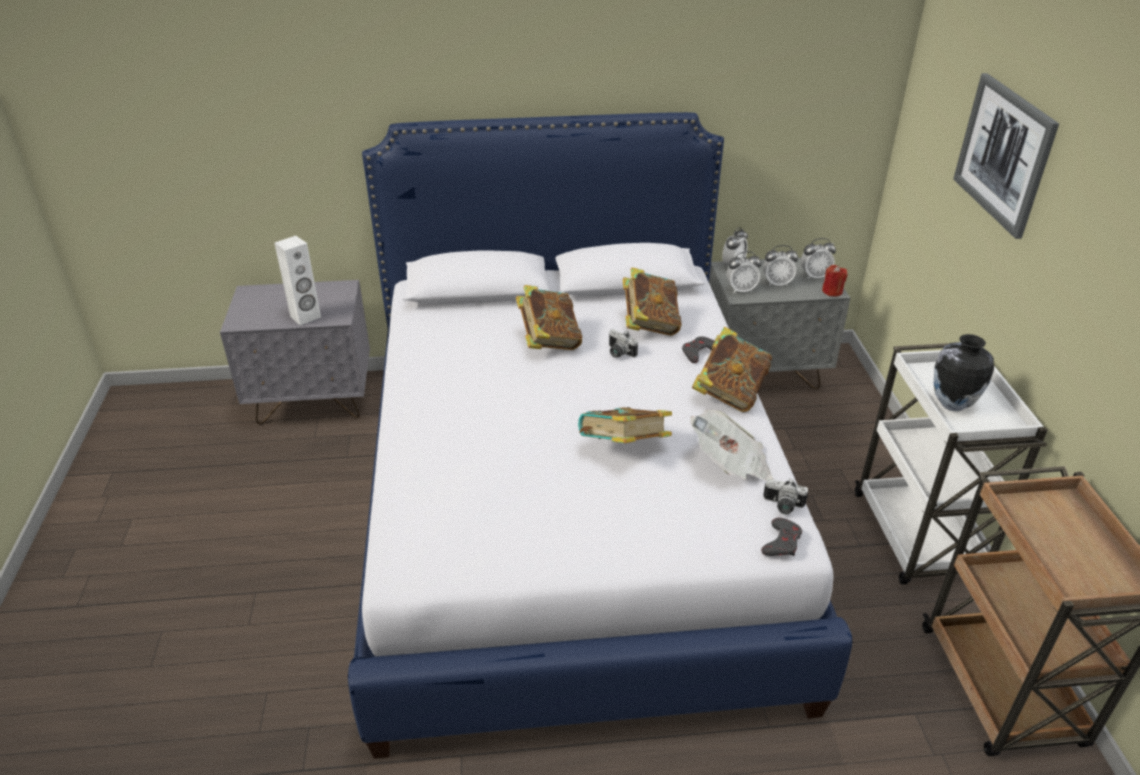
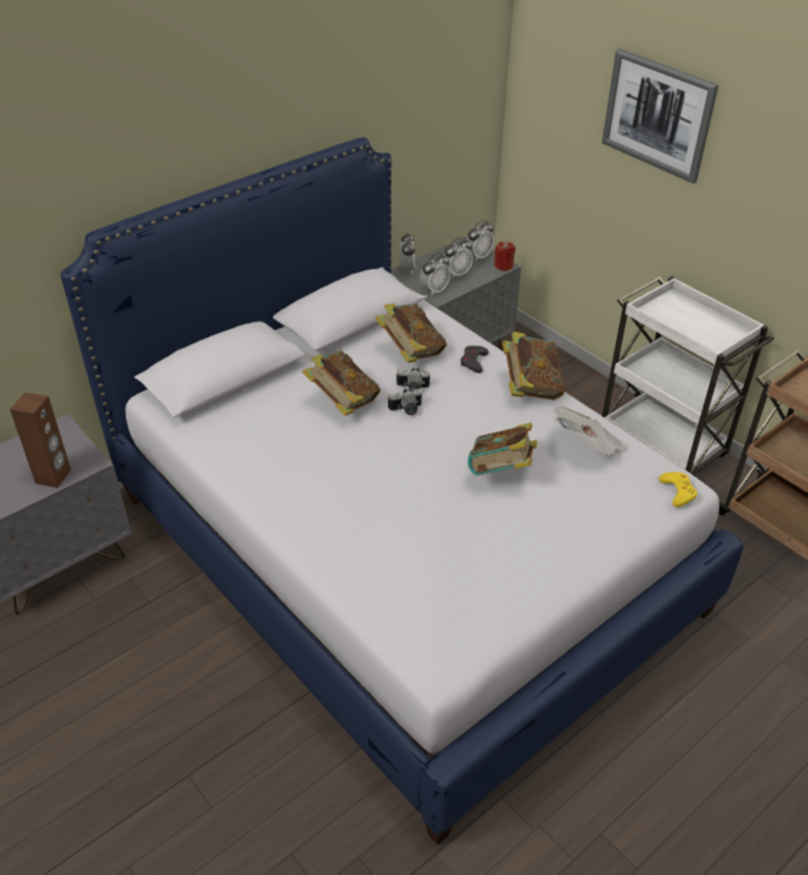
camera: 35 degrees left, 5 degrees up
(305, 317) = (53, 476): white speaker -> brown speaker
(781, 542) = (678, 491): grey game controller -> yellow game controller
(782, 506) = (652, 463): camera -> camera (406, 410)
(951, 404) = (691, 331): vase -> none

